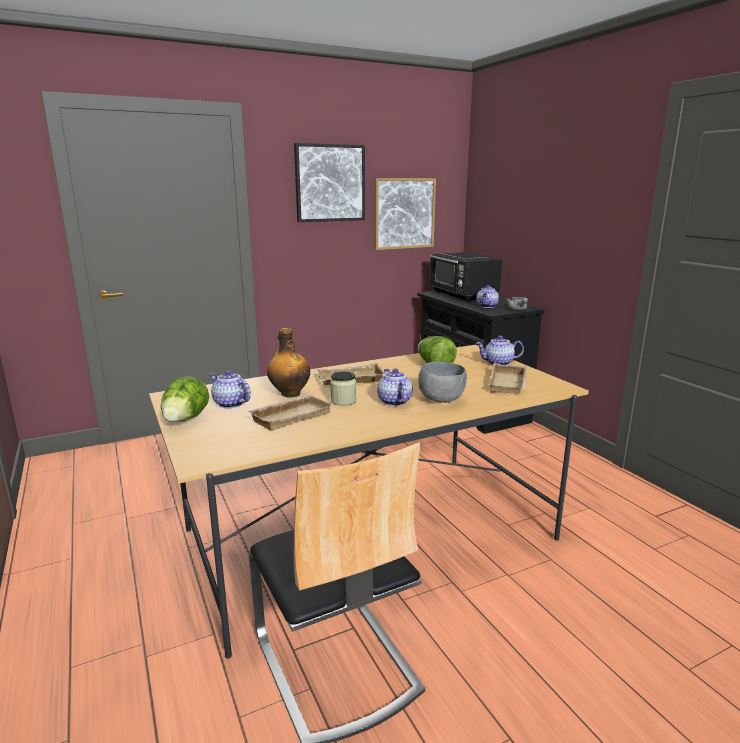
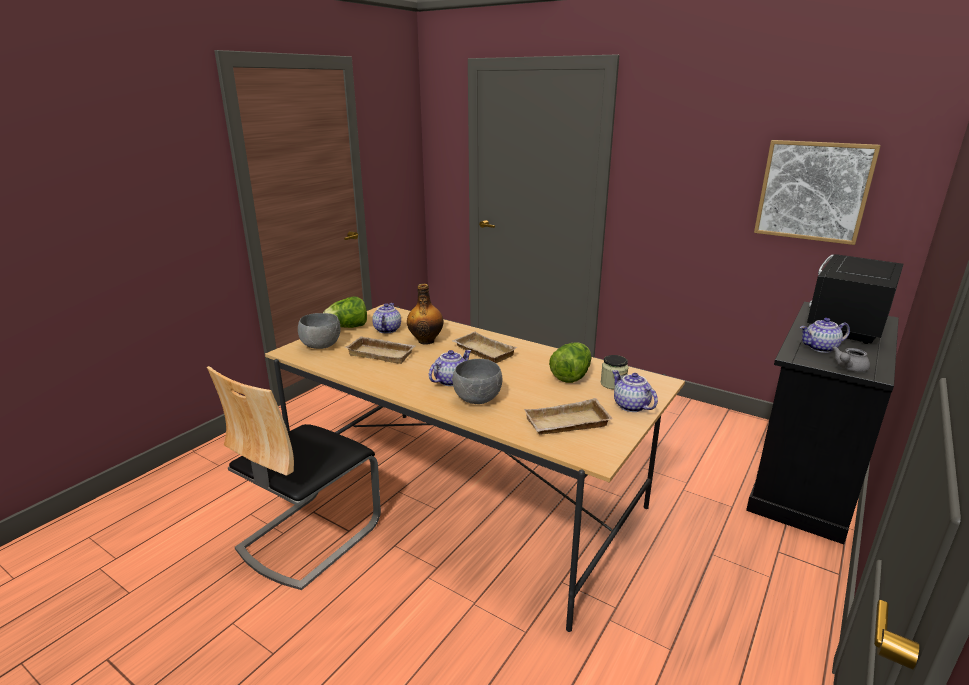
camera: 60 degrees right, 5 degrees up
(216, 441) = (322, 346): none -> grey bowl
(330, 183) = (706, 143): picture -> none
(343, 400) = (432, 362): jar -> jar (613, 384)

